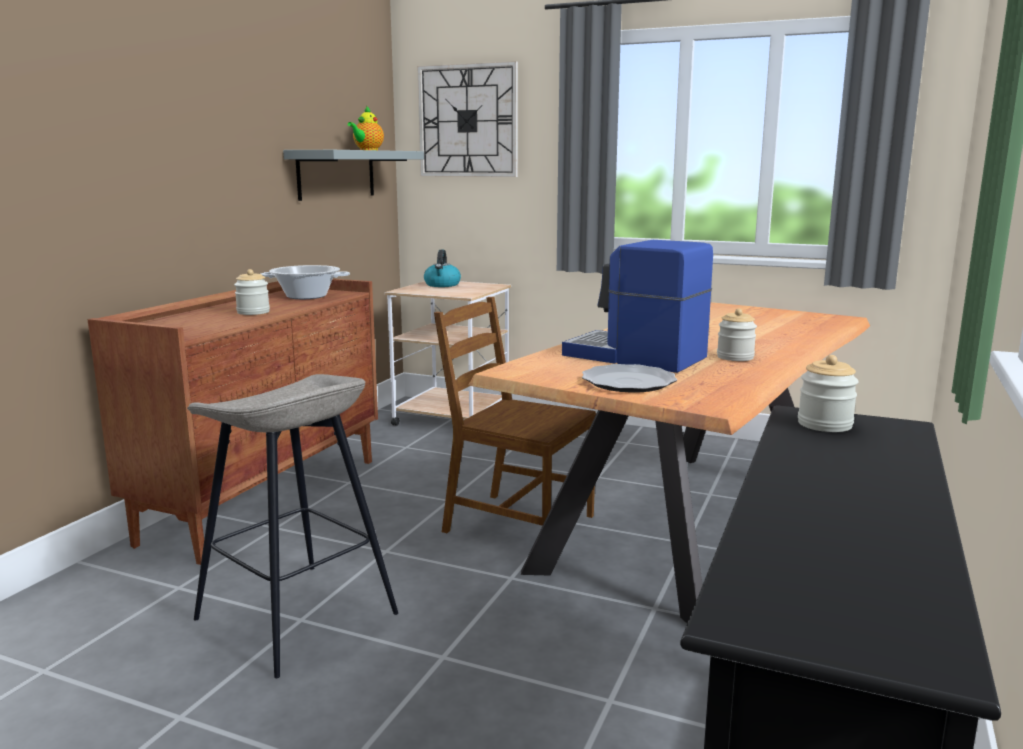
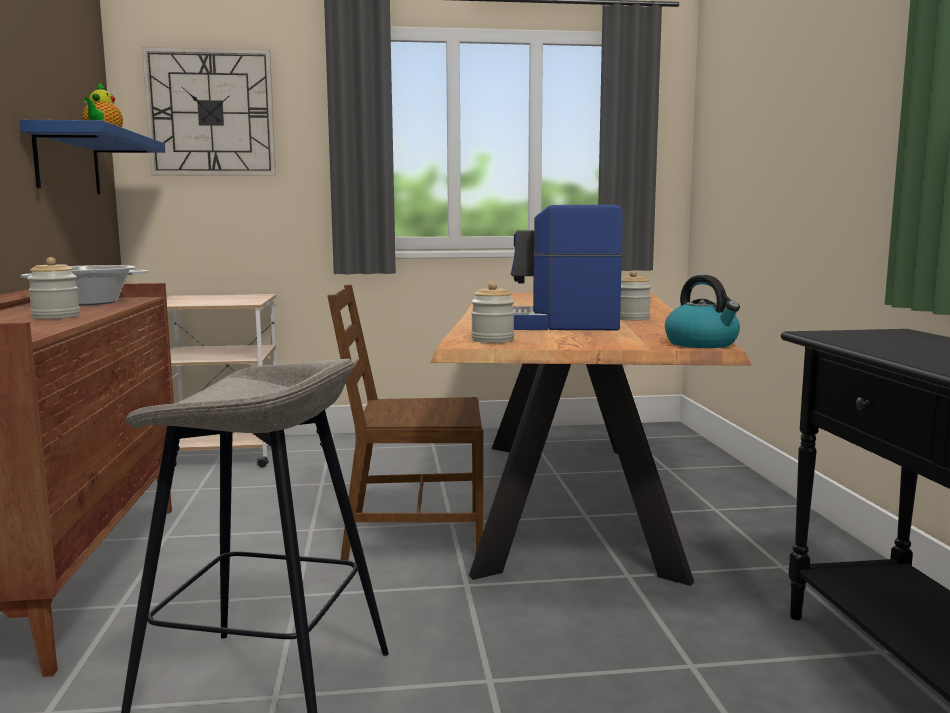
camera: 30 degrees left, 5 degrees down
(336, 174) = (68, 162): grey shelf -> blue shelf
(442, 285) = (198, 298): kettle -> kettle (702, 344)
(629, 382) = (599, 339): plate -> none
(824, 424) = (855, 336): jar -> jar (492, 340)

